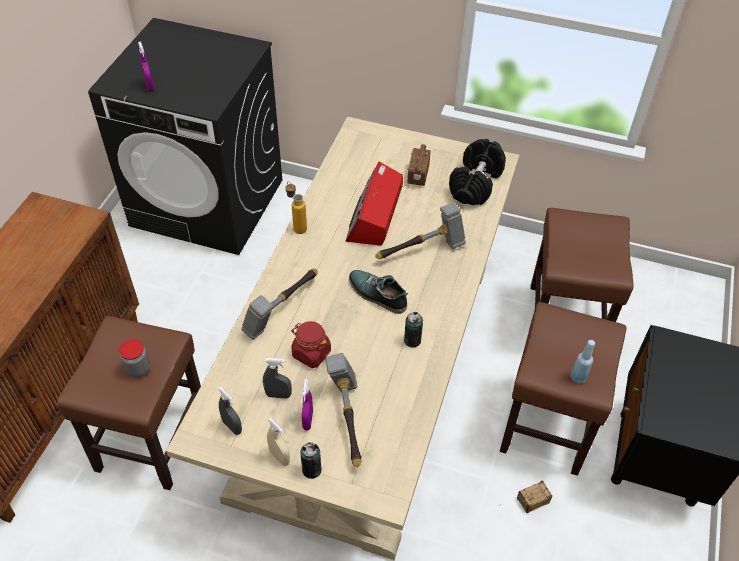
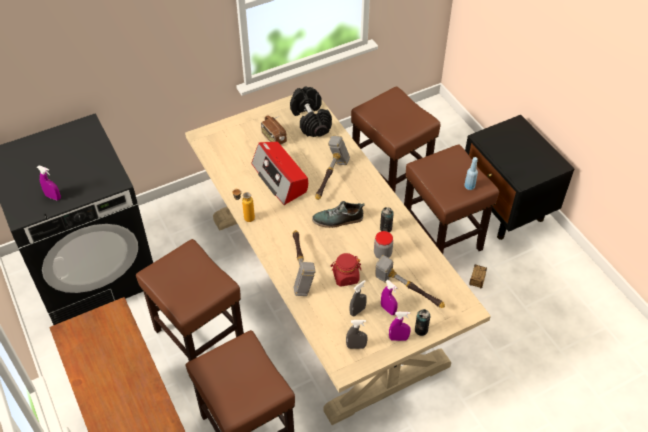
camera: 45 degrees left, 0 degrees up
(138, 369) = (249, 372): jar -> jar (382, 254)
(215, 323) = (198, 336): none -> brown stool
(279, 457) = (398, 338): beige spray bottle -> purple spray bottle

